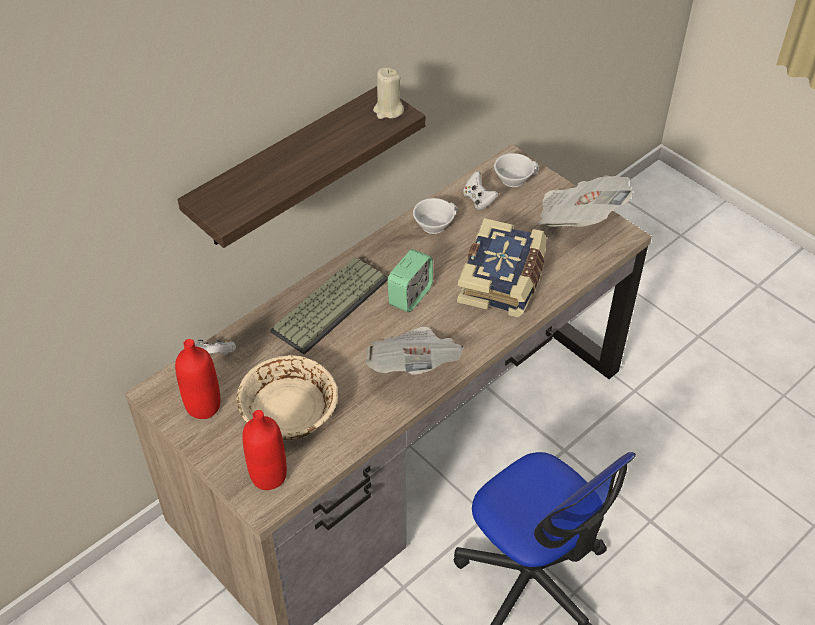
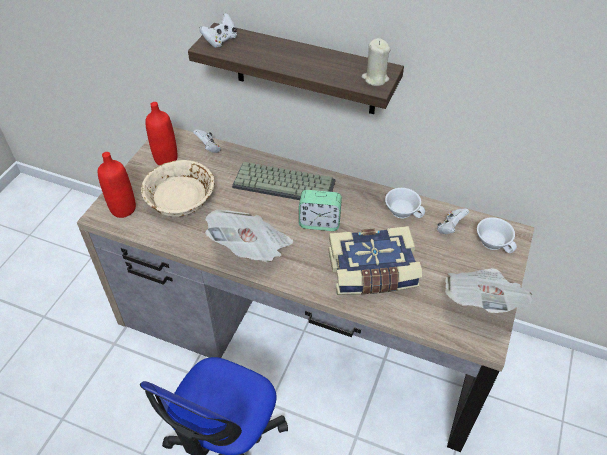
camera: 65 degrees right, 0 degrees up
(225, 203) = (220, 40): none -> white game controller

